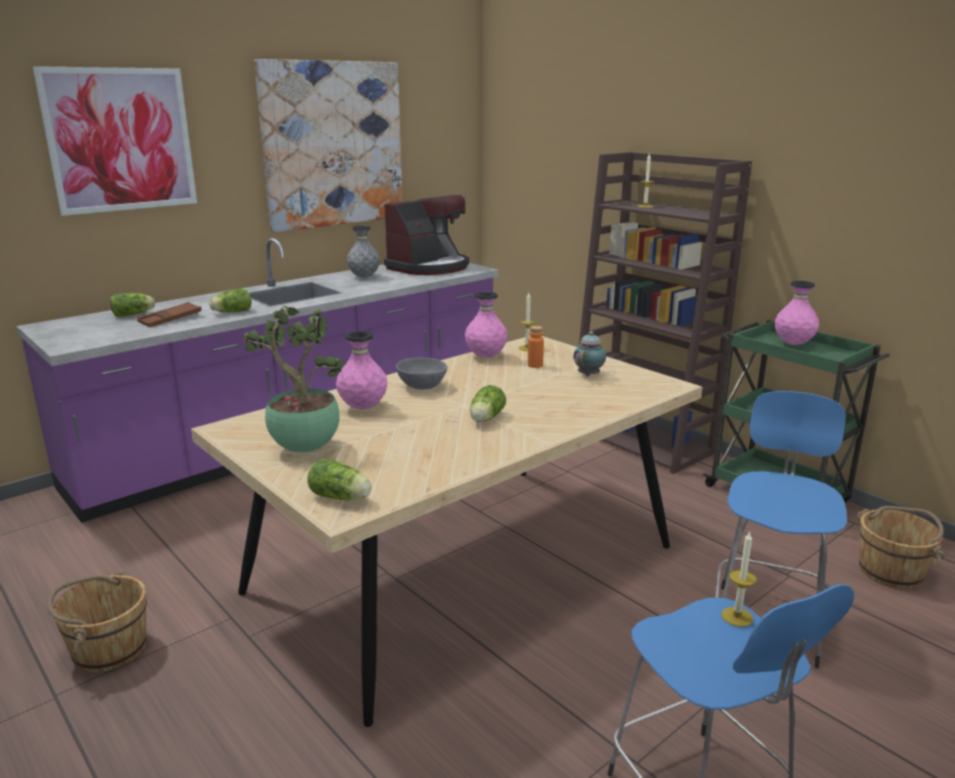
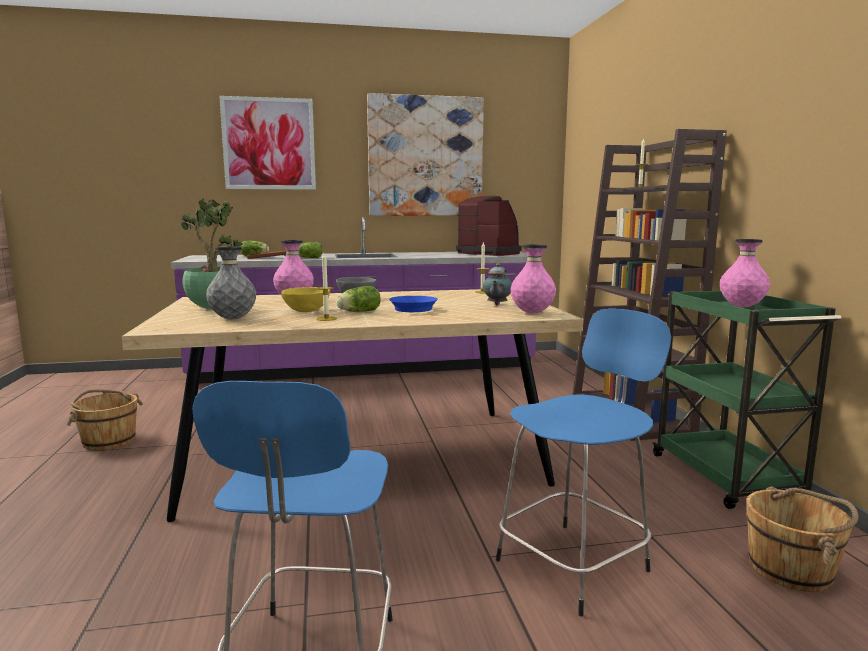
camera: 30 degrees right, 10 degrees down
(342, 498) = (173, 325): lettuce -> none
(364, 277) = (432, 254): grey vase -> grey vase (233, 319)
(429, 267) = (490, 253): coffee machine -> coffee machine turned 120 degrees counterclockwise
(430, 430) = (307, 311): none -> yellow bowl
(486, 357) = (439, 292): pink vase -> pink vase (532, 313)
(525, 399) = (412, 308): none -> blue frying pan
(535, 365) = (465, 298): orange bottle -> none
(589, 374) = (496, 305): teapot -> teapot turned 135 degrees clockwise
(737, 616) = (362, 464): candle -> candle (326, 319)

